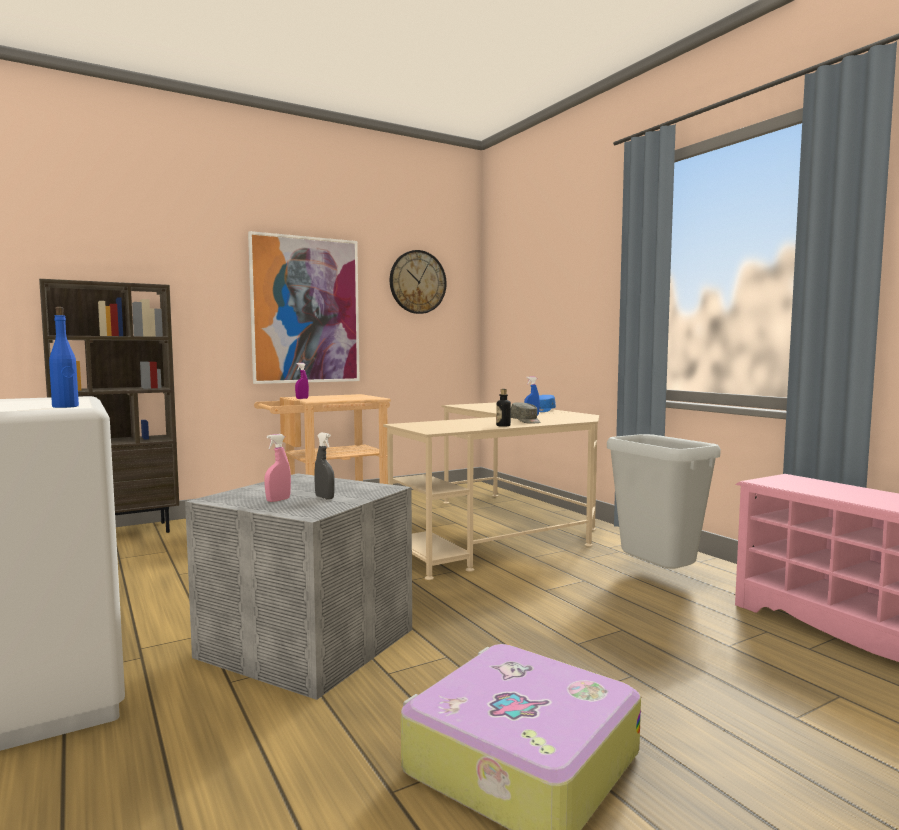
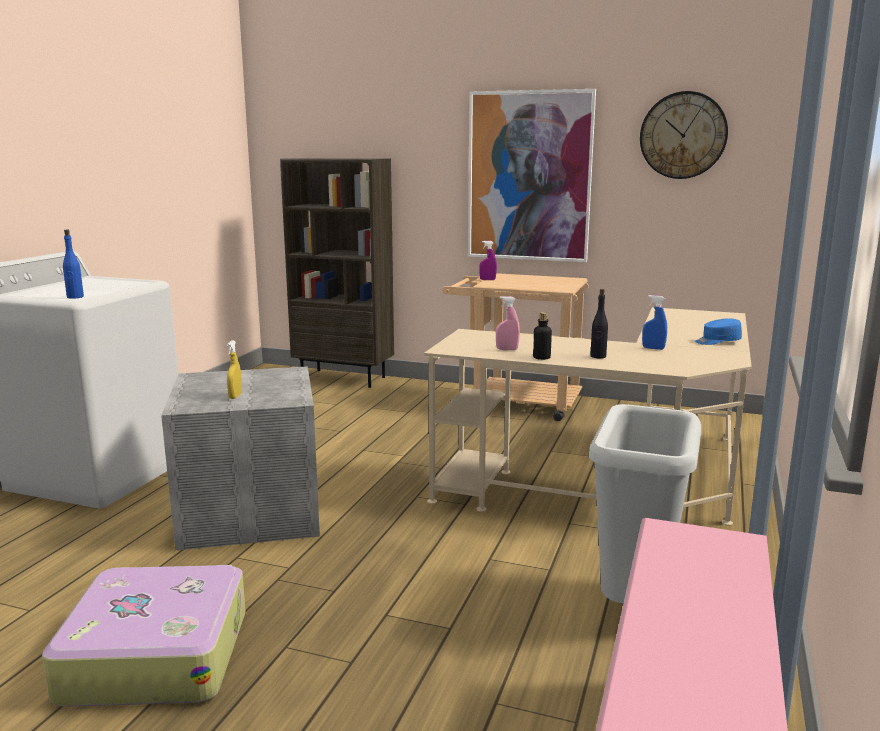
camera: 50 degrees right, 10 degrees up
(278, 500) = (210, 389): pink spray bottle -> pink spray bottle (507, 349)
(324, 497) = (235, 396): grey spray bottle -> yellow spray bottle
(525, 421) = (598, 356): grey cap -> black bottle

